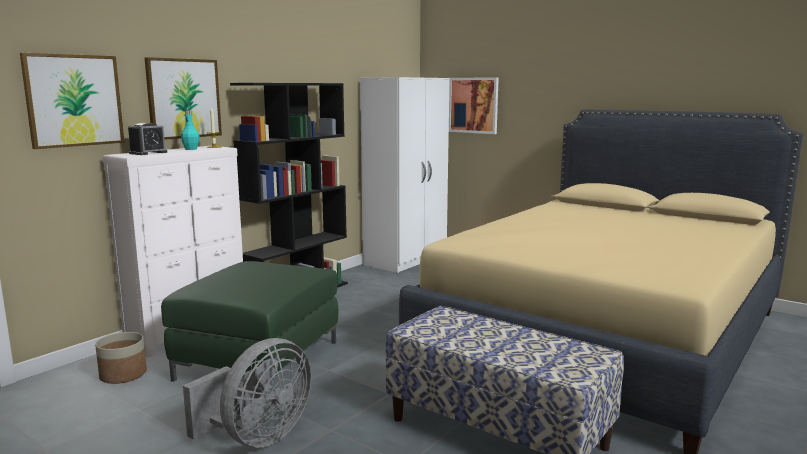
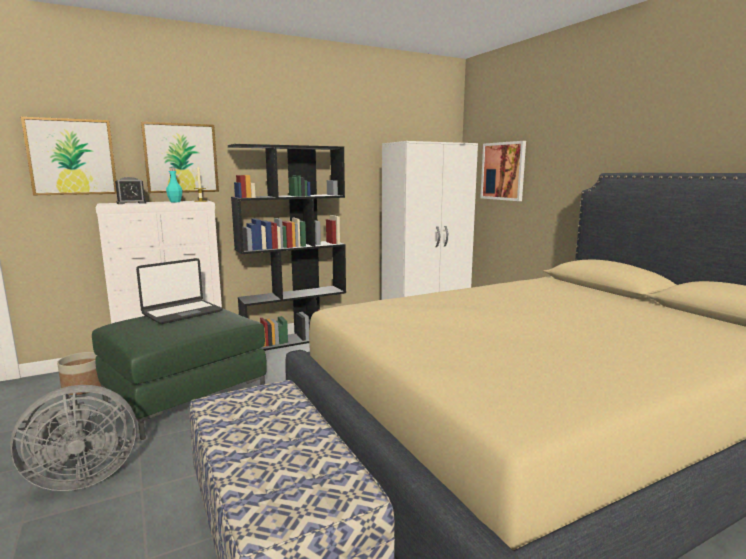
camera: 25 degrees right, 0 degrees up
(245, 270) = (182, 312): none -> laptop

